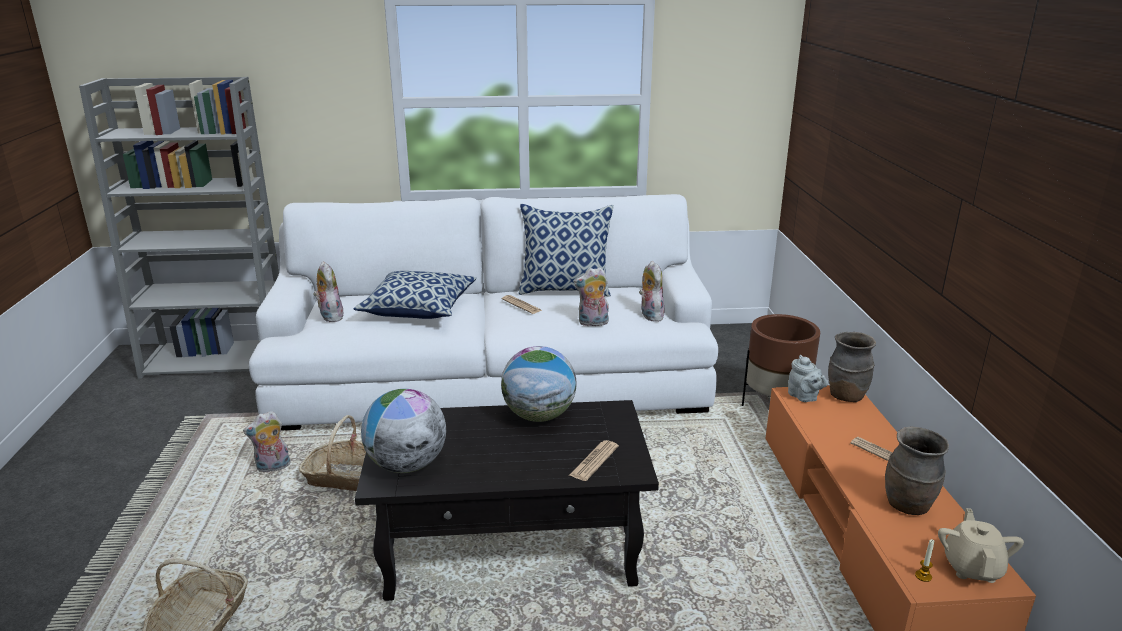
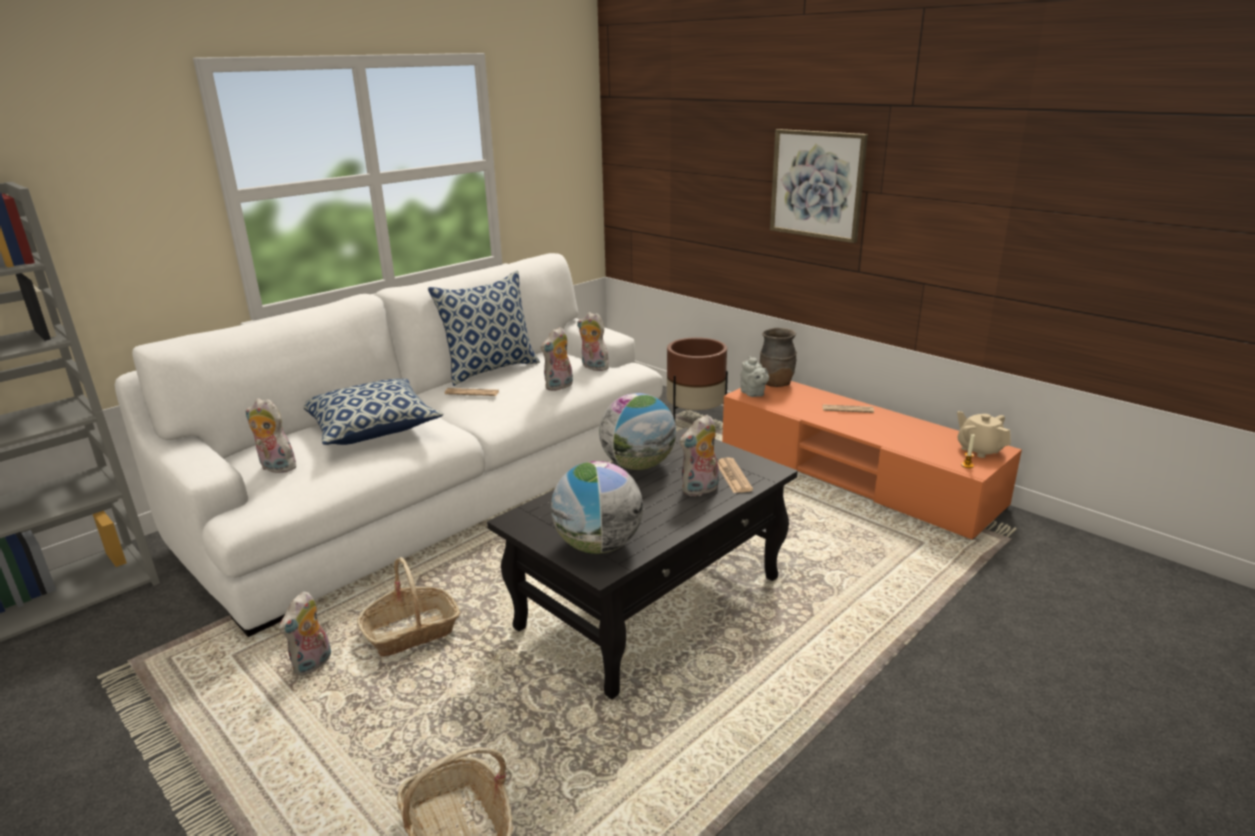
camera: 40 degrees left, 0 degrees up
(548, 459) = (700, 490): none -> plush toy
(804, 397) = (753, 394): grey teapot -> grey teapot turned 45 degrees clockwise
(908, 506) = (904, 432): brown vase -> none
(923, 178) = (817, 184): none -> picture

